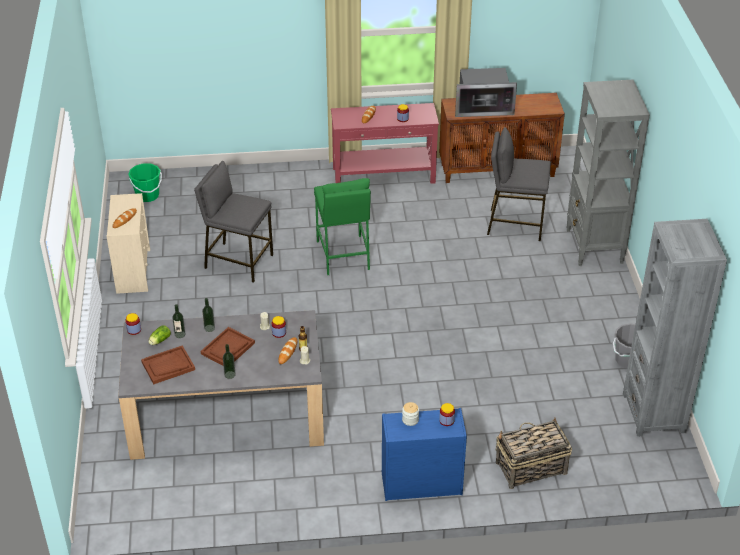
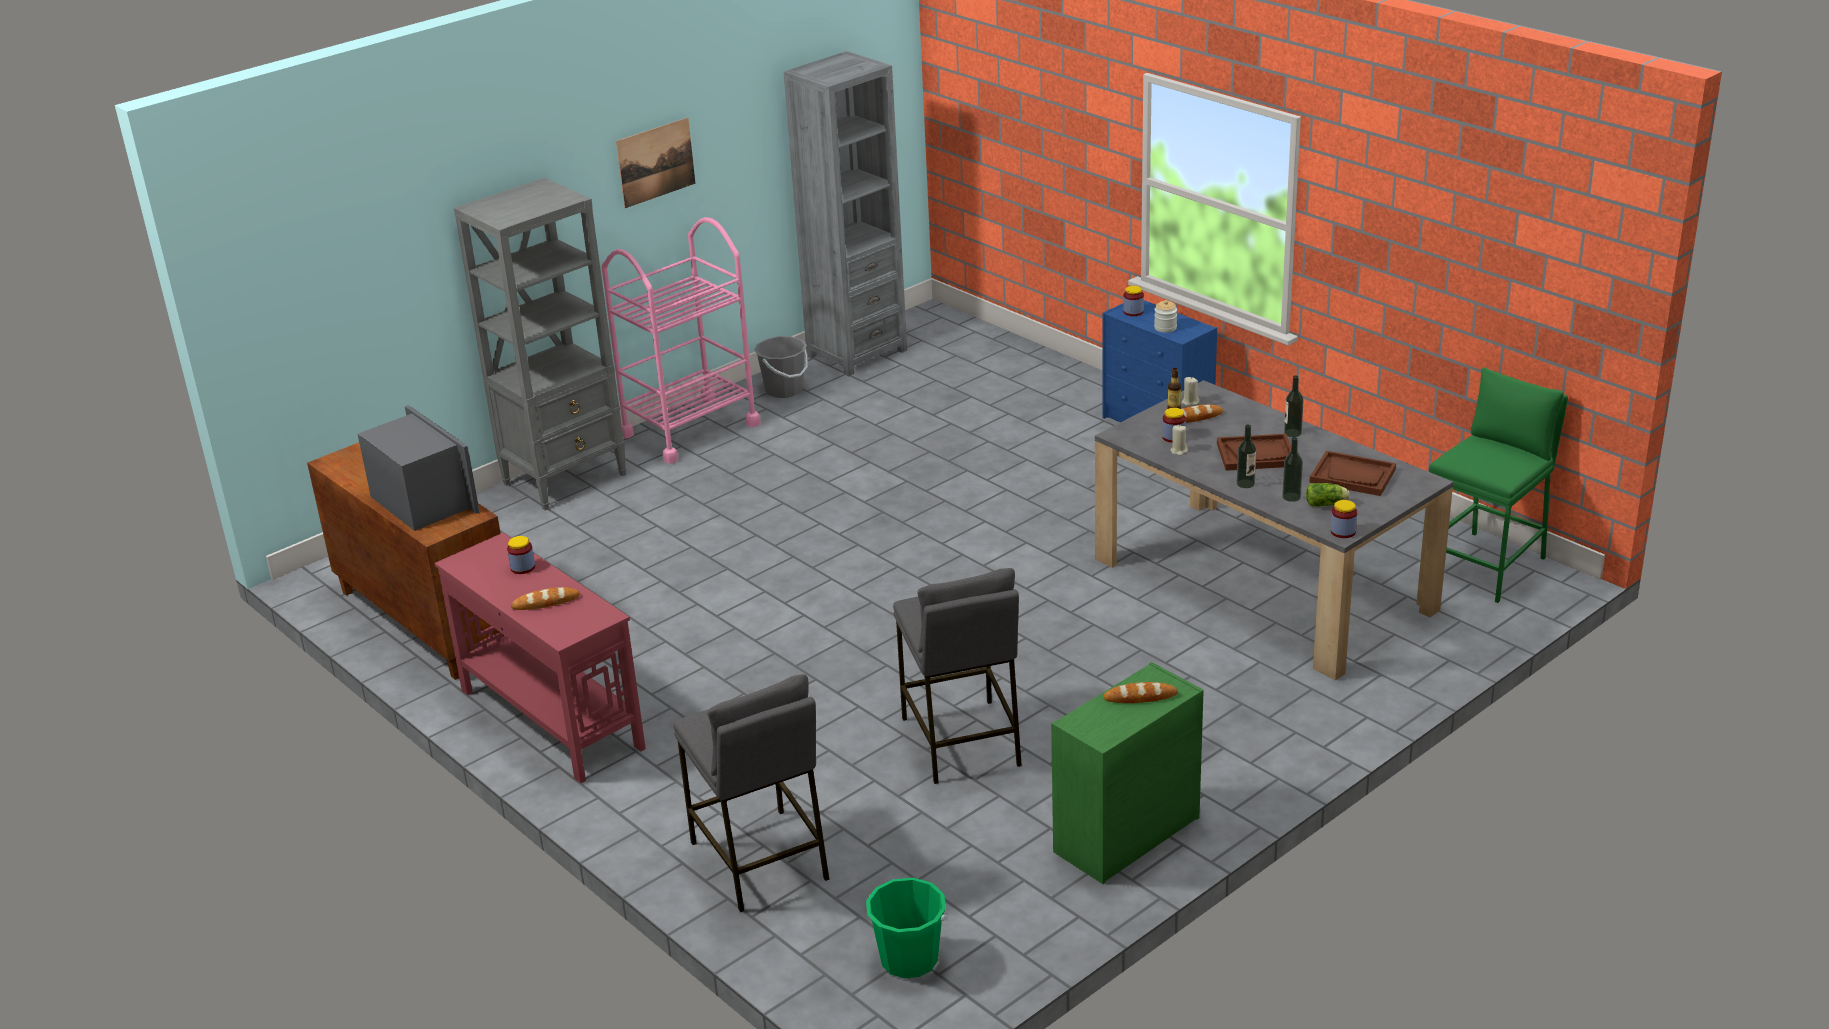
camera: 125 degrees left, 10 degrees down
(133, 270) = (1125, 836): beige dresser -> green dresser
(343, 255) = (822, 655): green stool -> green stool (1485, 566)
(515, 224) = (573, 551): grey stool -> grey stool (759, 861)
(530, 468) = (1040, 383): basket -> none
(610, 306) = (690, 429): none -> pink cart
(672, 177) = (656, 162): none -> picture

